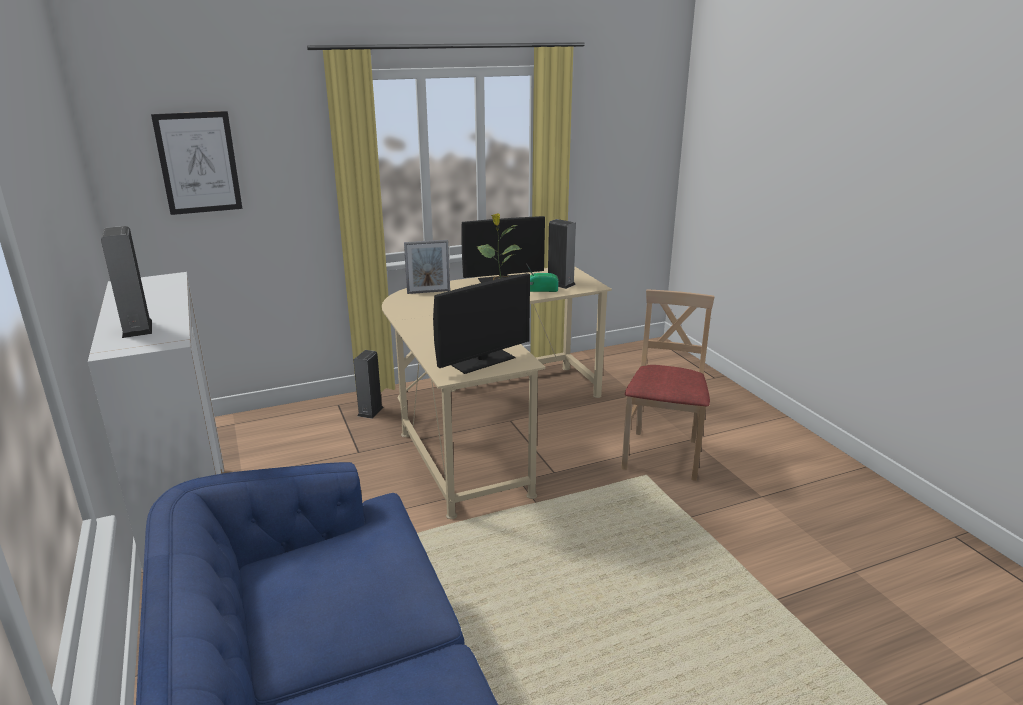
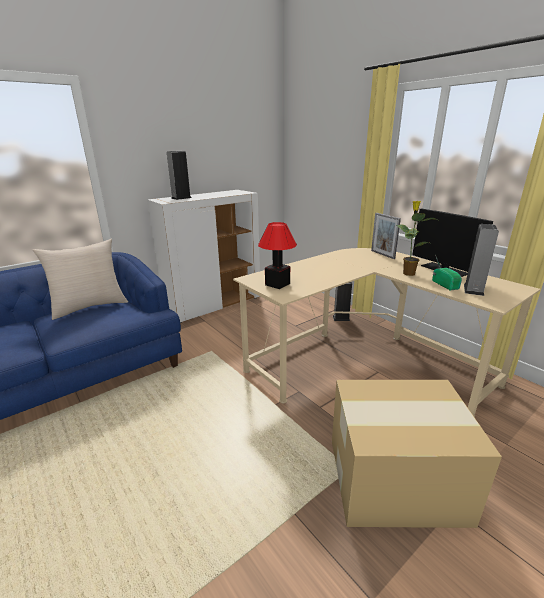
camera: 75 degrees right, 0 degrees up
(198, 163) = (316, 146): picture -> none
(303, 588) = (90, 307): none -> beige pillow
(482, 361) = (278, 284): monitor -> table lamp
(662, 455) = (397, 480): beige chair -> cardboard box

